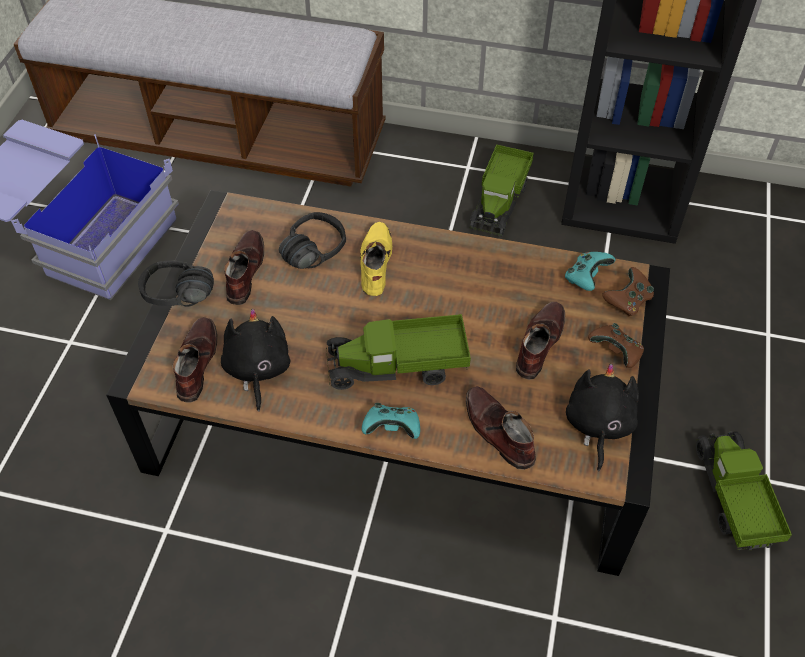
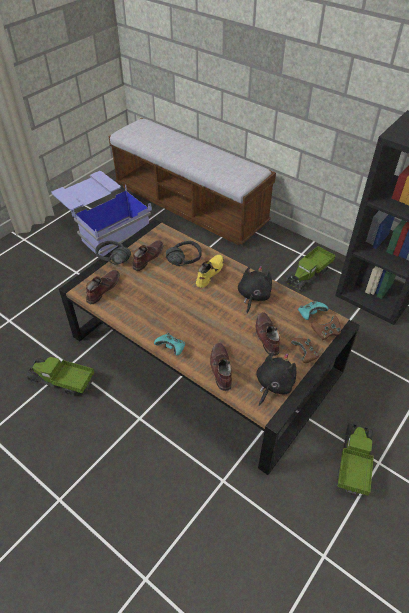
camera: 25 degrees right, 5 degrees down
(257, 370) = (127, 301): black plush toy -> black plush toy (253, 296)
(398, 366) = (191, 322): toy truck -> toy truck (62, 381)
(538, 343) = (266, 336): brown shoe -> brown shoe turned 60 degrees counterclockwise

